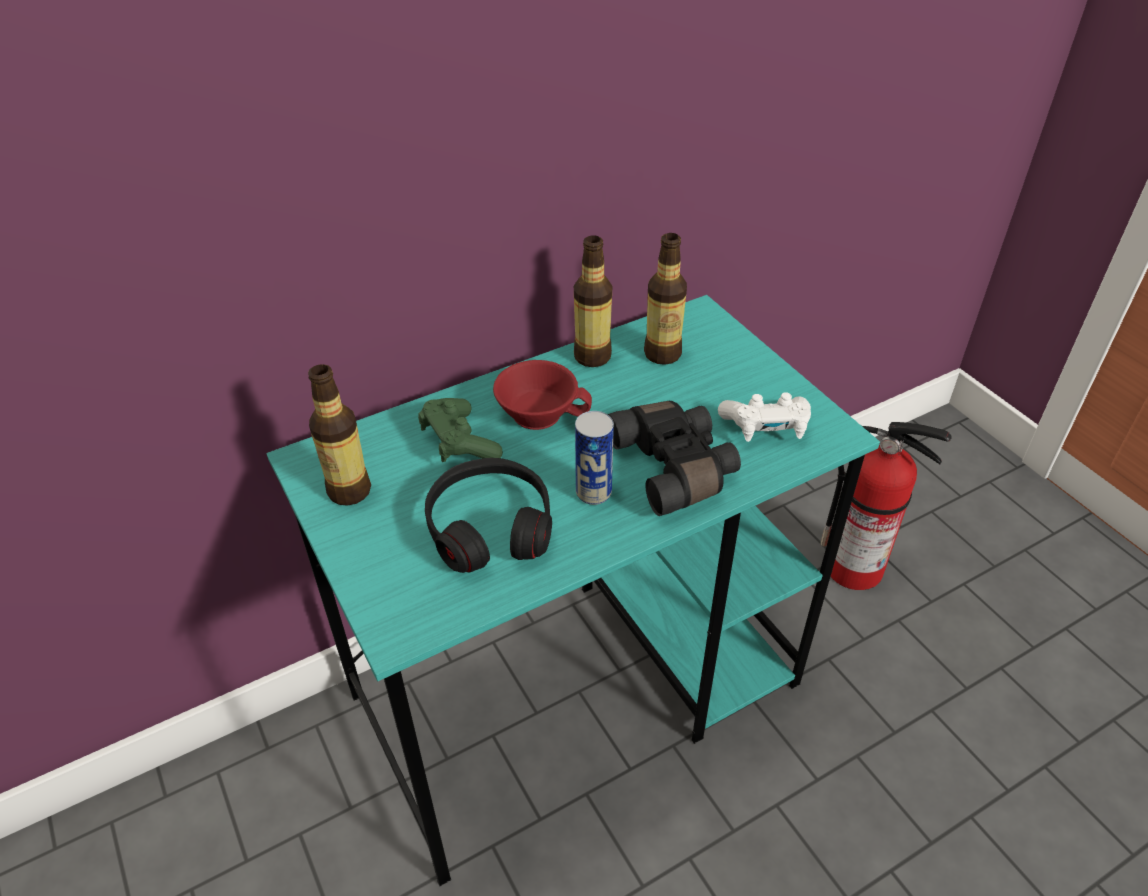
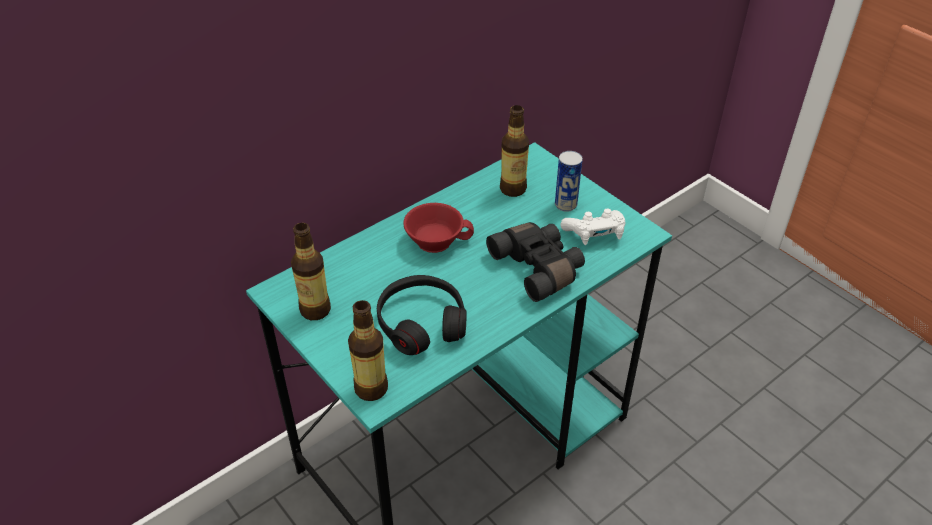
camera: 10 degrees left, 0 degrees up
(459, 443) = (384, 268): green game controller -> none
(592, 356) = (463, 196): bottle -> bottle (371, 388)
(593, 492) = (487, 291): can -> can (565, 205)
(856, 568) = (653, 330): fire extinguisher -> none

